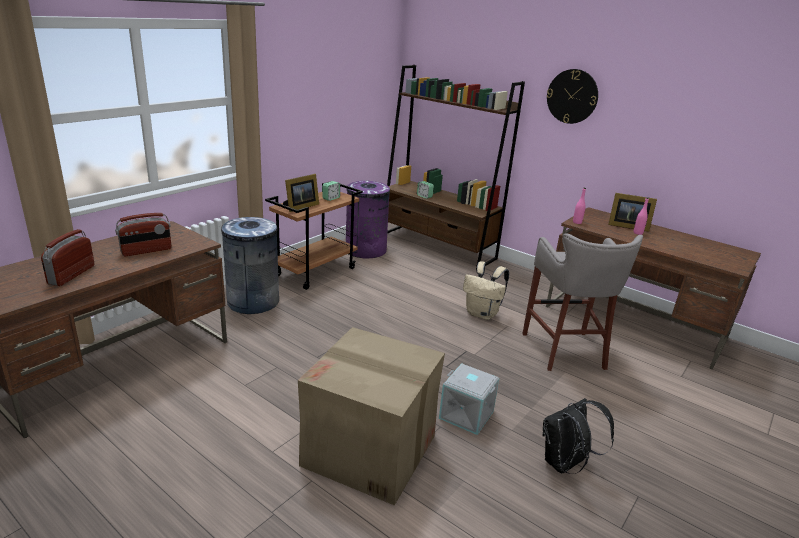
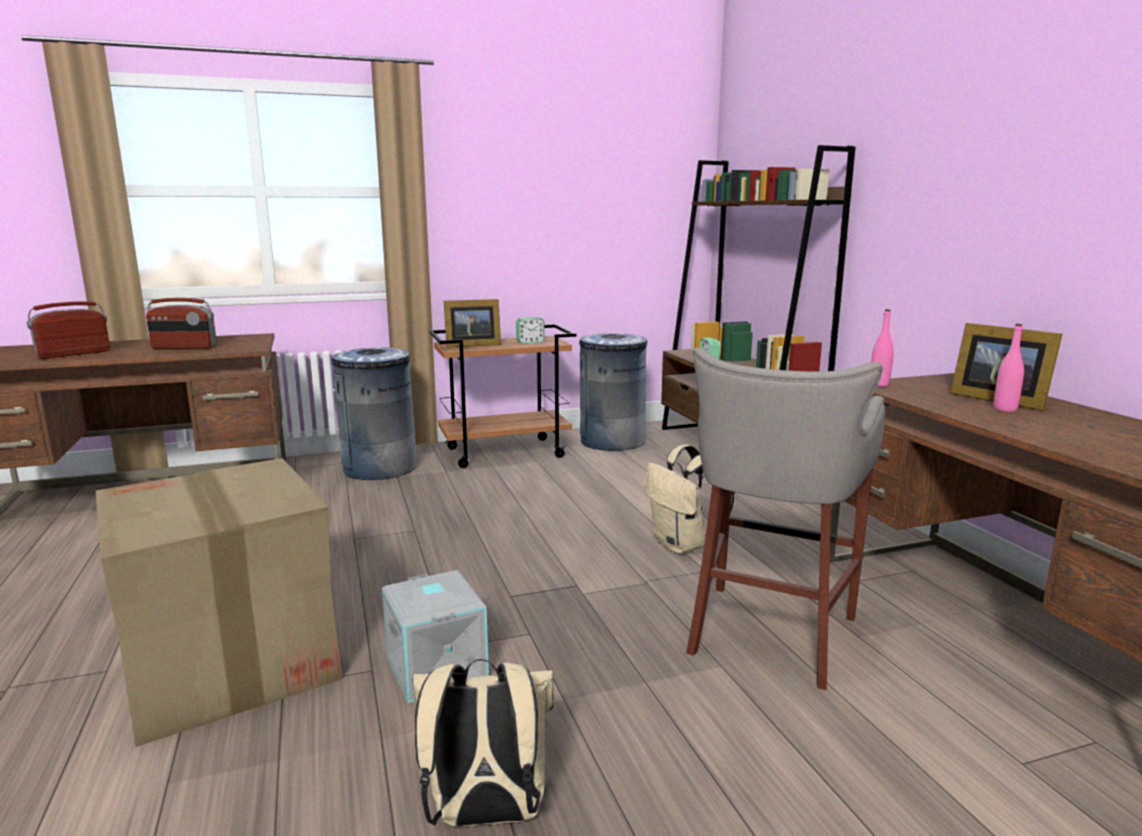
camera: 35 degrees right, 10 degrees down
(365, 250) = (612, 441): purple trash can -> grey trash can
(565, 464) = (485, 815): black backpack -> beige backpack
(572, 96) = (927, 154): wall clock -> none

